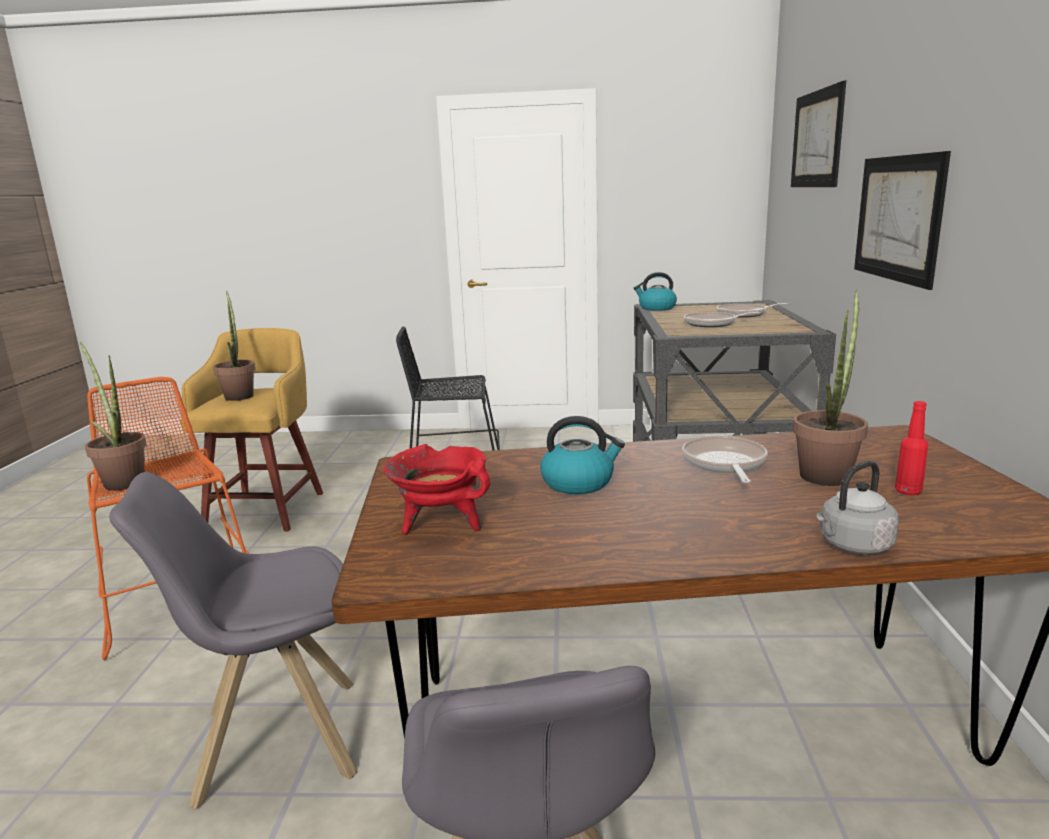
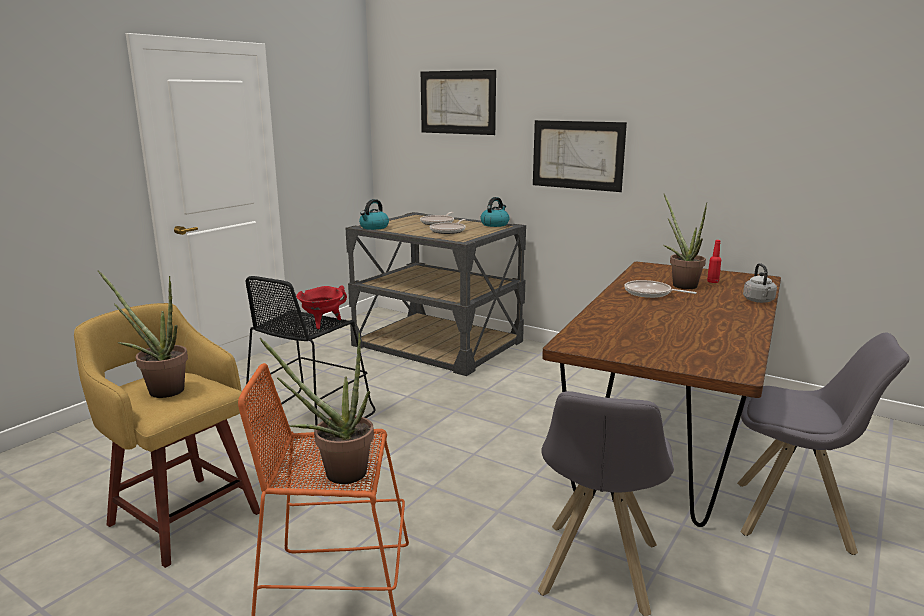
camera: 60 degrees left, 0 degrees up
(441, 524) = (678, 352): red cooking pot -> red cooking pot (322, 323)
(579, 482) = (646, 319): kettle -> kettle (495, 224)

